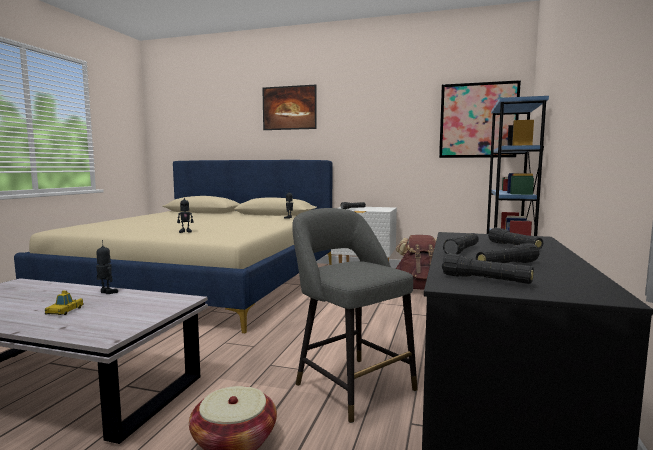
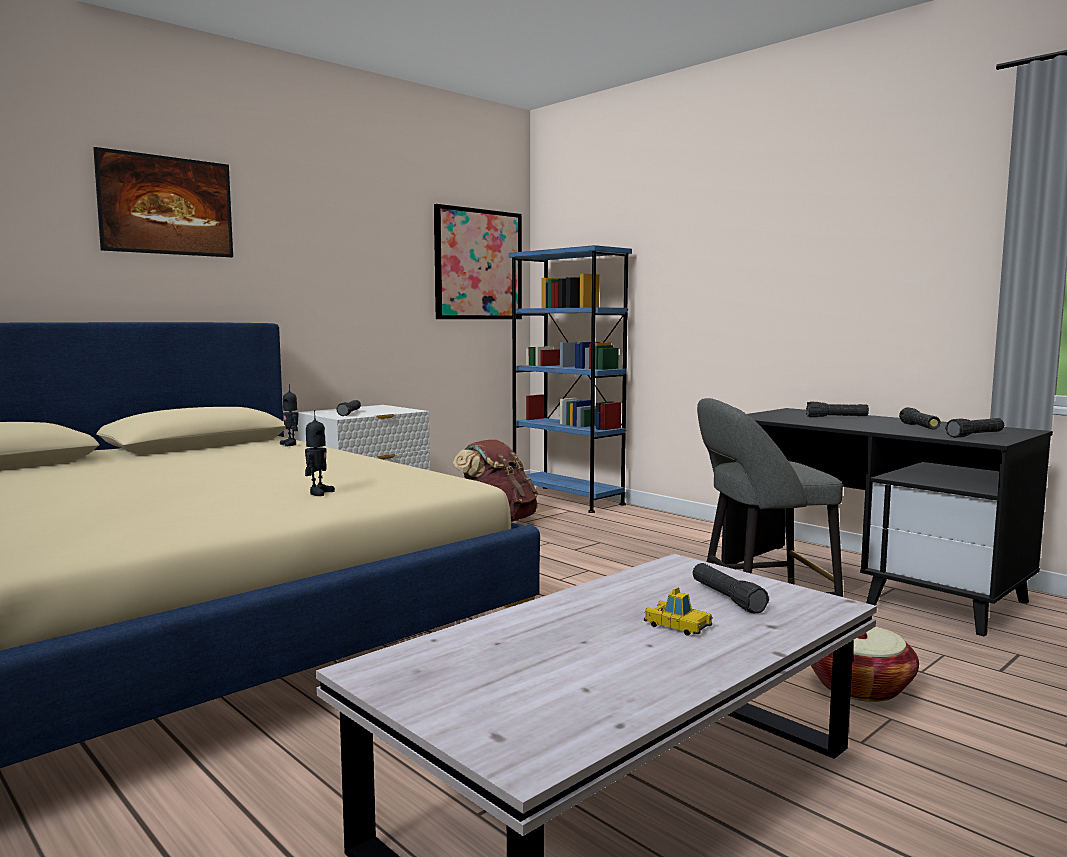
camera: 60 degrees left, 0 degrees up
(106, 292) = (582, 600): toy robot -> none
(462, 251) = (850, 425): black flashlight -> black flashlight (727, 598)

